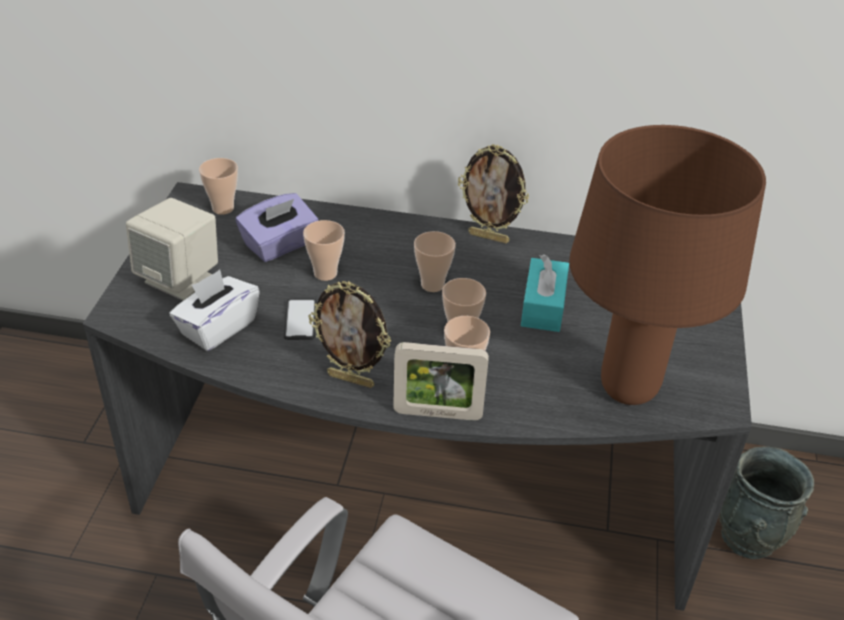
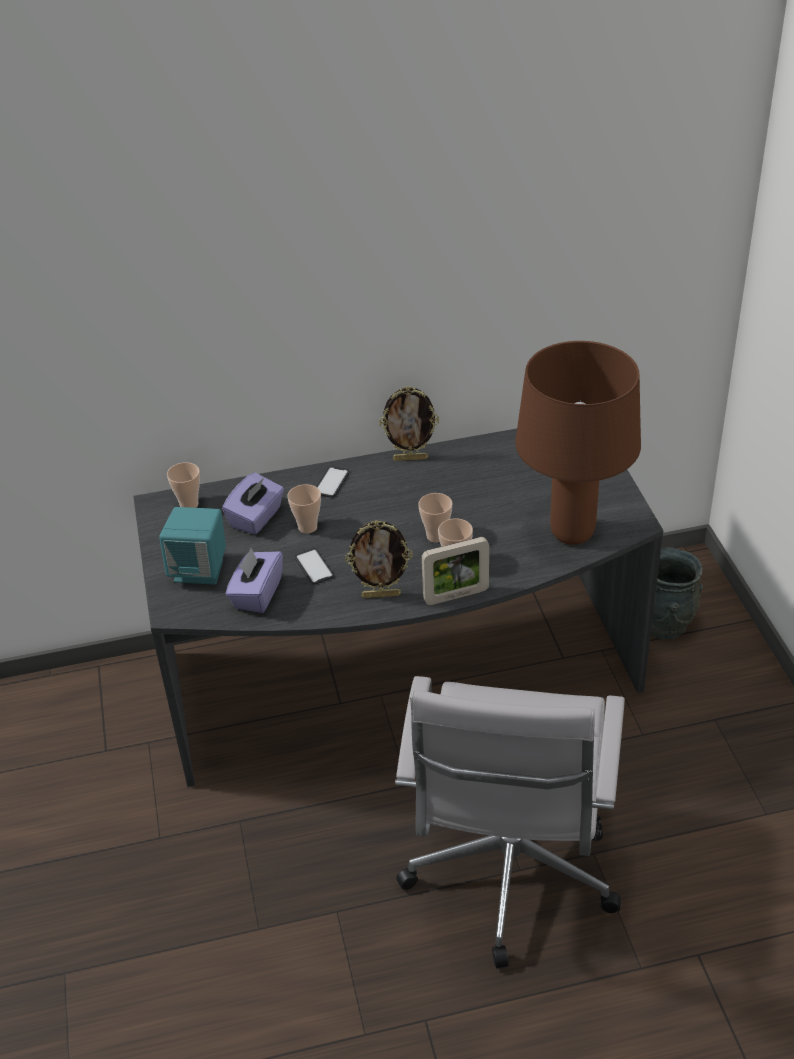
camera: 20 degrees left, 0 degrees up
(180, 279) = (199, 570): beige speaker -> turquoise speaker
(217, 328) = (257, 594): white tissue box -> purple tissue box
(385, 234) = (331, 482): none -> phone
(432, 285) = (393, 508): cup -> none
(543, 306) = (481, 496): turquoise tissue box -> none

